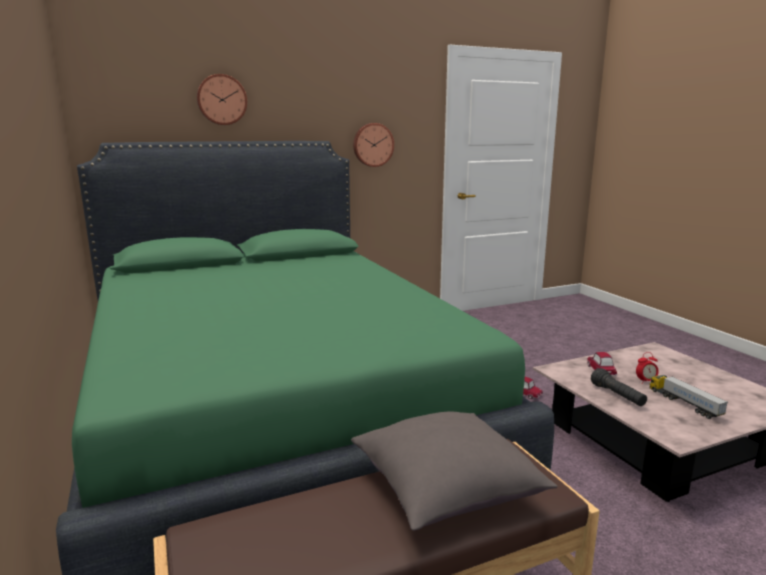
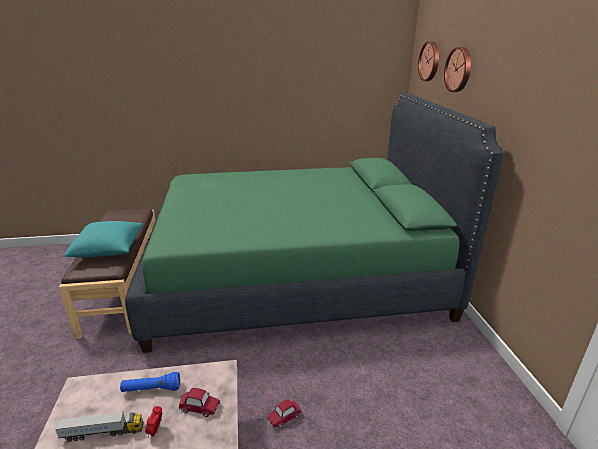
camera: 105 degrees right, 10 degrees up
(372, 145) = (548, 146): wall clock -> wall clock (430, 61)
(446, 491) = (108, 250): grey pillow -> turquoise pillow
(617, 396) = (151, 389): black flashlight -> blue flashlight

